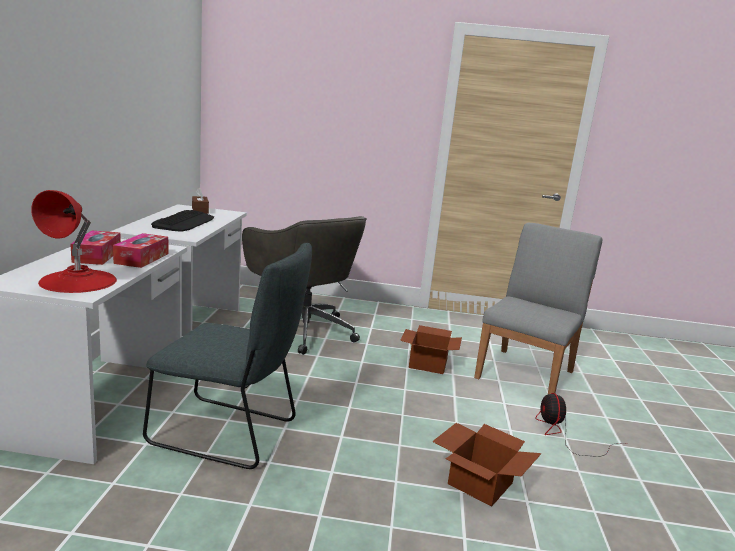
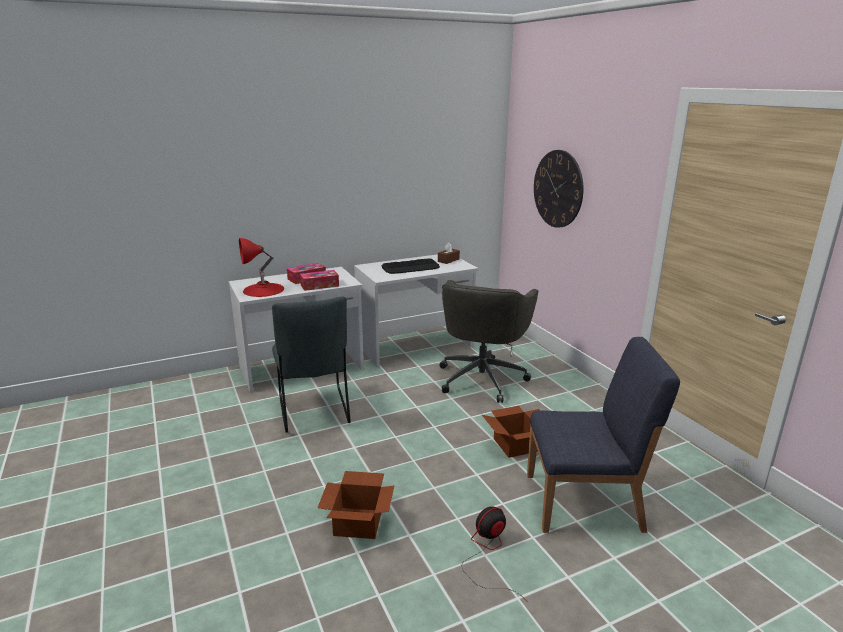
camera: 60 degrees right, 5 degrees up
(301, 118) = (558, 189): none -> wall clock
(526, 374) = (585, 502): grey chair -> blue chair

